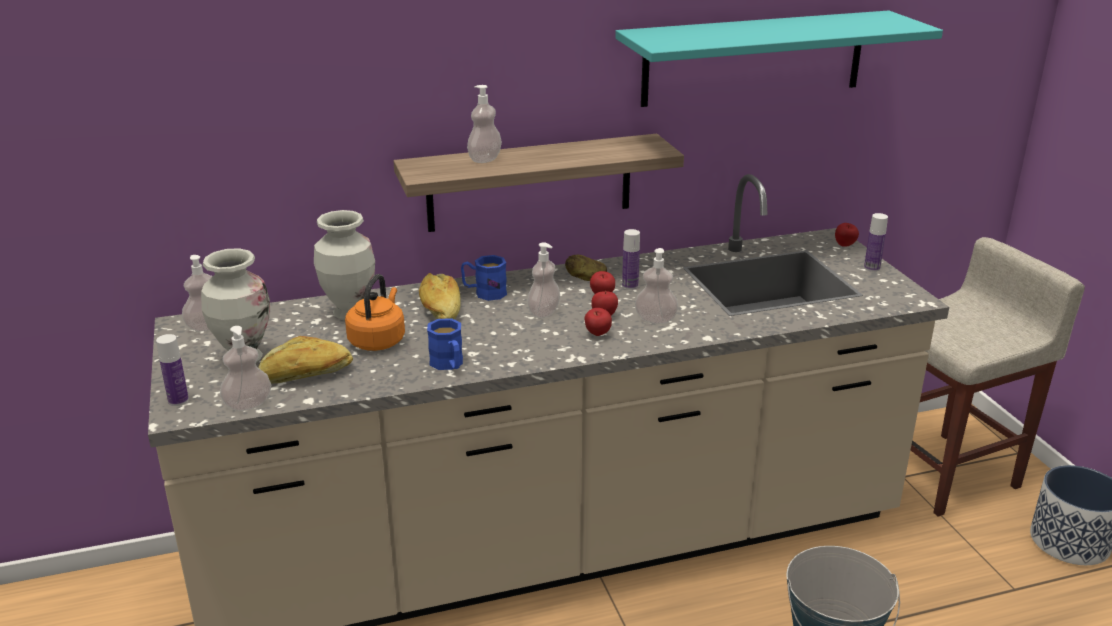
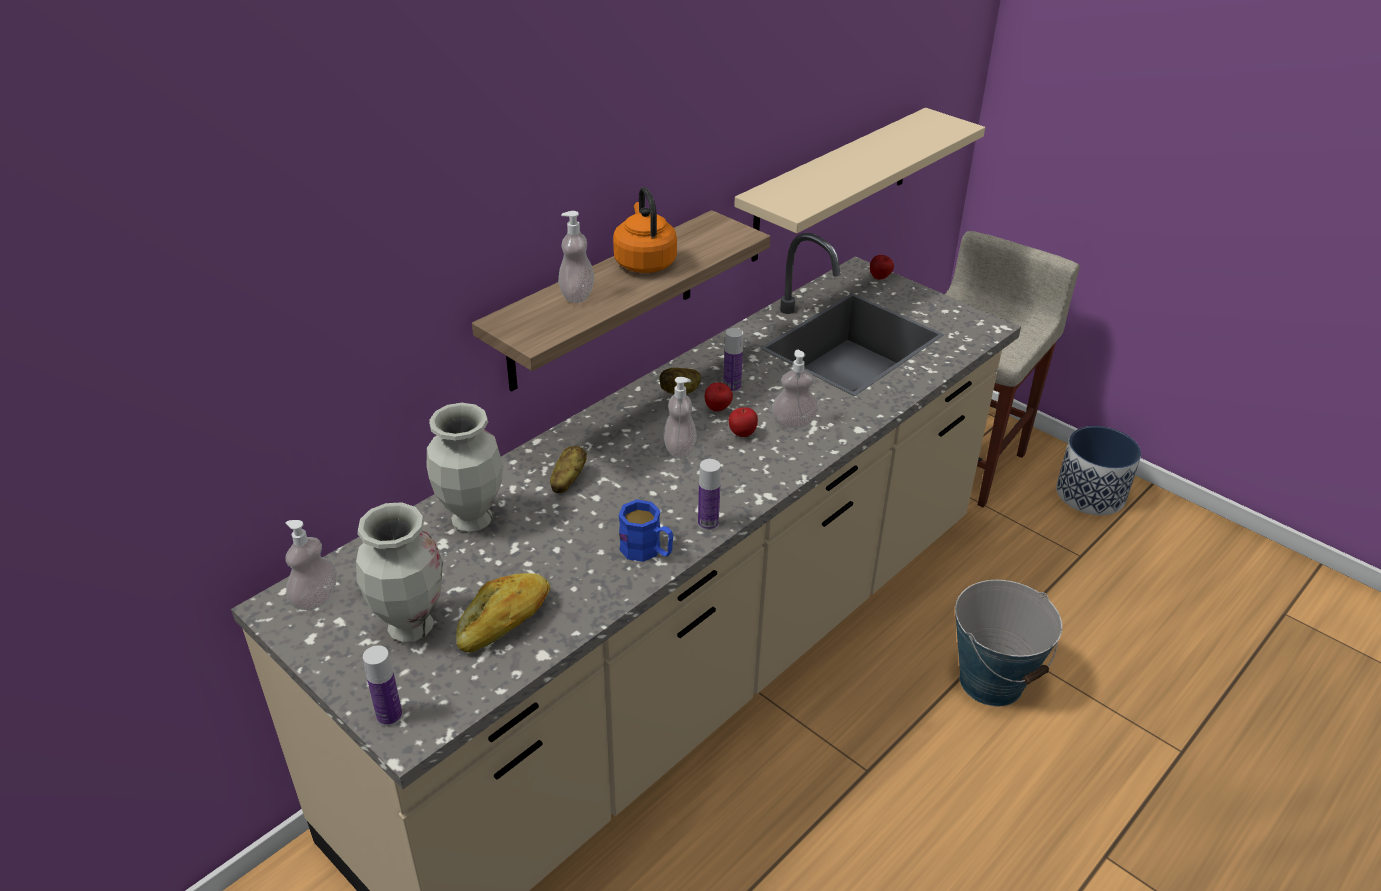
camera: 30 degrees left, 10 degrees up
(248, 404) = (479, 688): soap dispenser -> none
(378, 340) = (541, 546): orange kettle -> orange kettle (644, 262)
(439, 309) = (567, 480): bread -> potato
(484, 293) = (594, 443): blue mug -> none
(597, 335) = (757, 460): apple -> none
(754, 58) = (789, 105): turquoise shelf -> none
(813, 149) = (833, 184): none -> beige shelf
(872, 268) = (924, 299): bottle -> bottle (708, 523)

